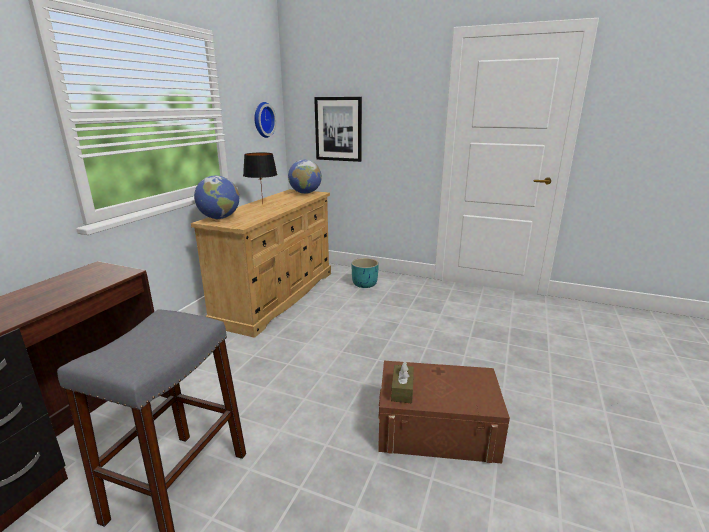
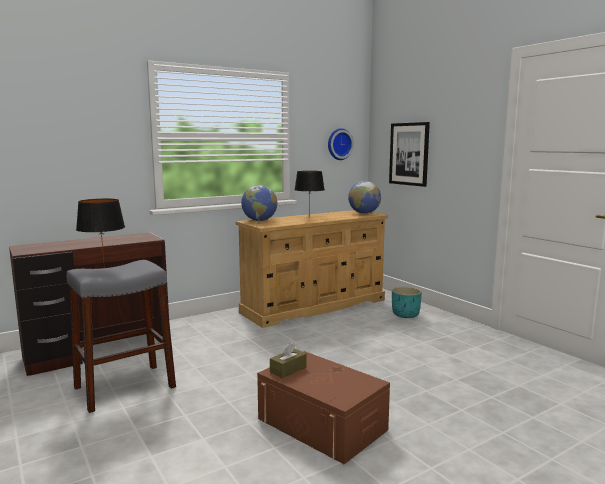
camera: 35 degrees right, 10 degrees down
(120, 344) = (103, 268): none -> black table lamp

